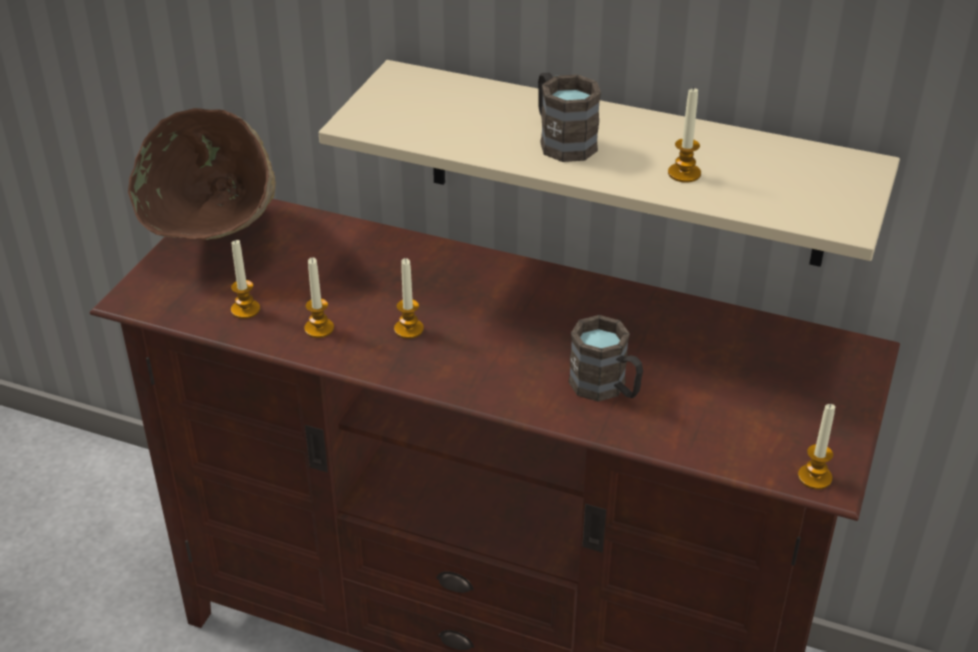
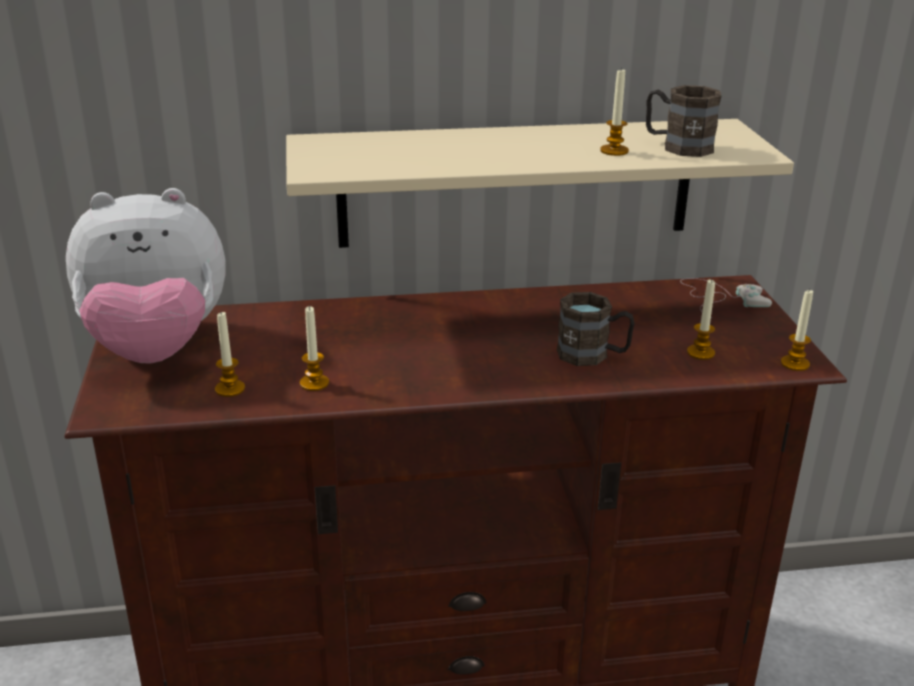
camera: 30 degrees left, 10 degrees down
(222, 244) = (157, 349): brown bowl -> plush toy
(409, 329) = (394, 362): candle -> candle (700, 353)
(561, 140) = (498, 151): brown mug -> brown mug (677, 146)
(822, 362) = (720, 298): none -> white game controller

